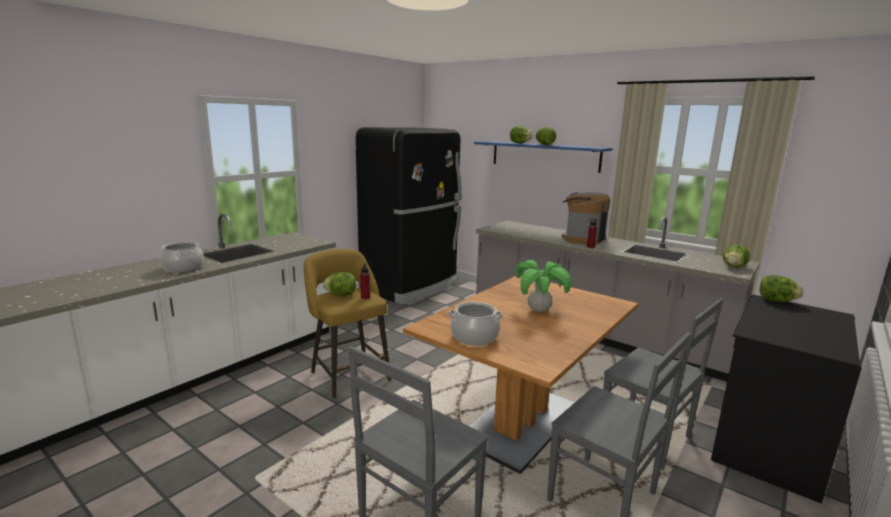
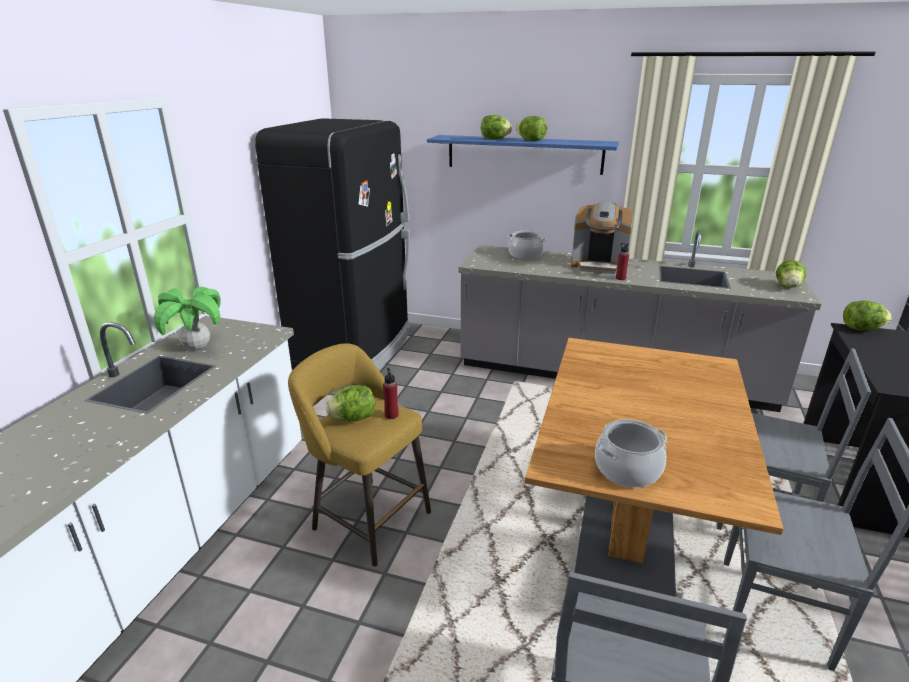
camera: 20 degrees left, 10 degrees up
(183, 268) = (87, 441): cooking pot -> cooking pot (525, 255)
(538, 310) = (652, 399): potted plant -> potted plant (196, 347)
(582, 239) = (598, 265): coffee machine -> coffee machine turned 90 degrees counterclockwise

